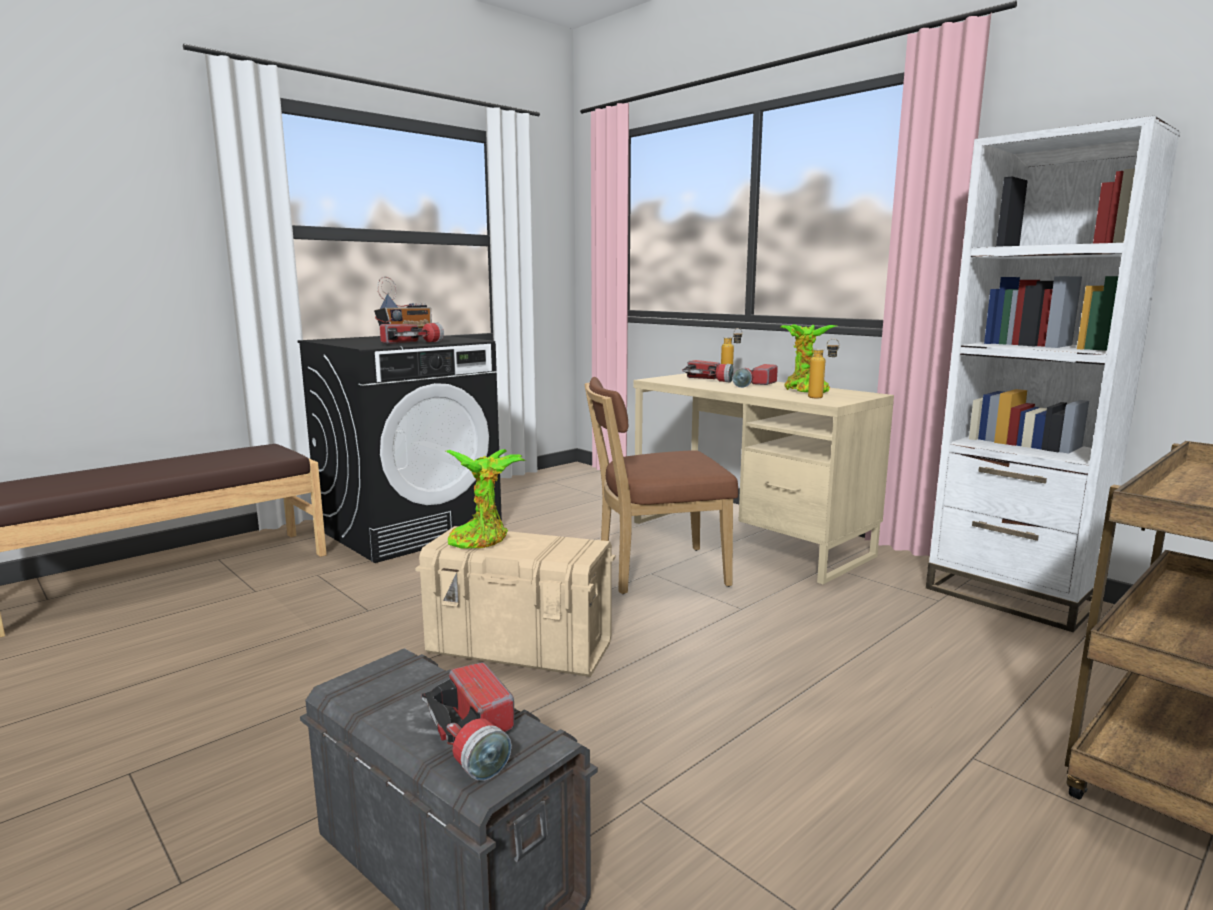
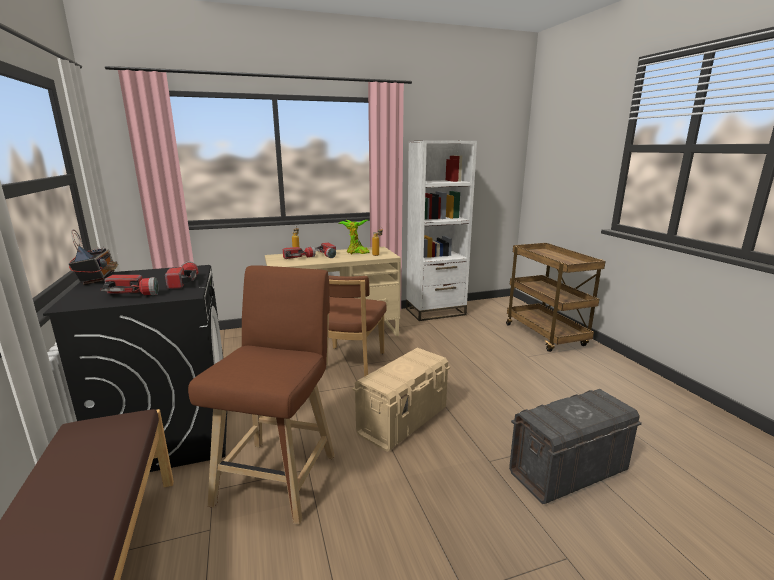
camera: 65 degrees left, 5 degrees up
(352, 598) = (279, 474): none -> brown stool
(475, 739) = (596, 406): flashlight -> flashlight (133, 294)
(482, 539) = (388, 375): potted plant -> none

